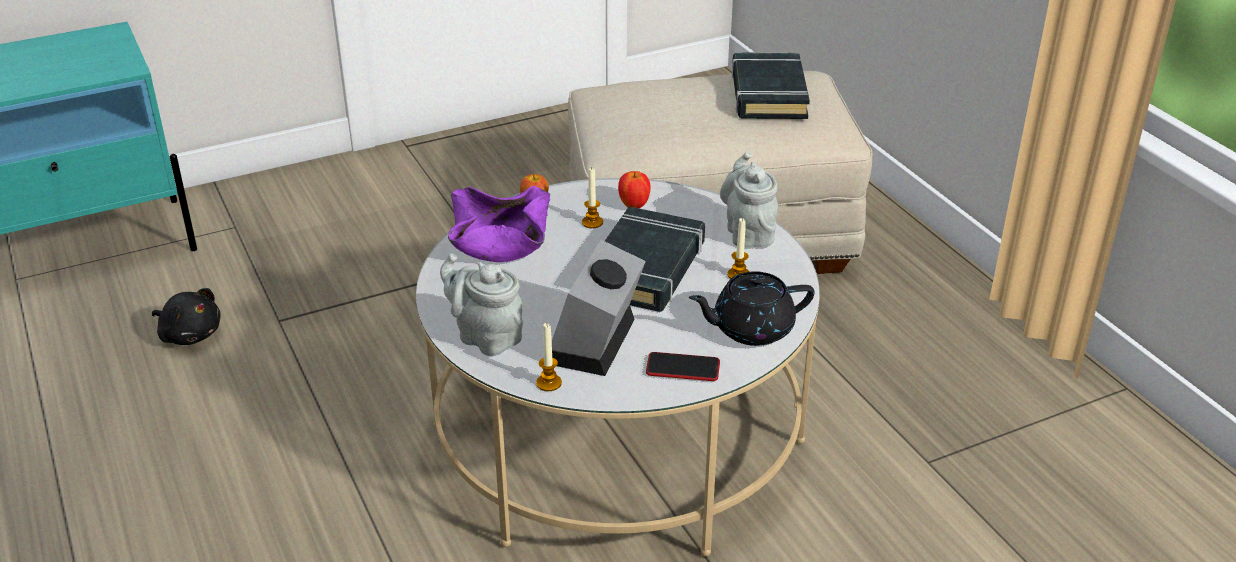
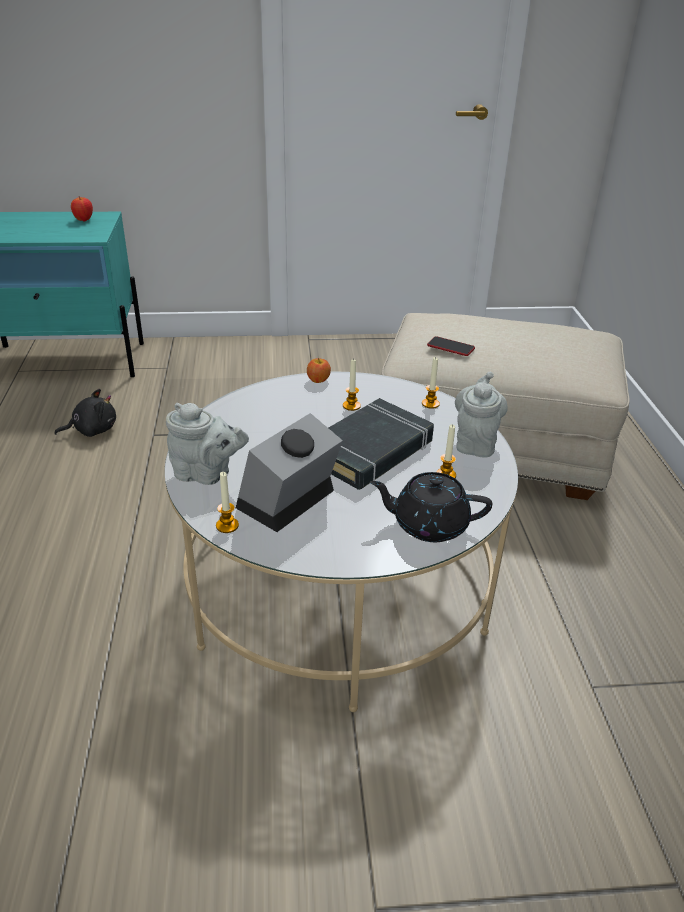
camera: 20 degrees right, 0 degrees up
(190, 334) = (92, 430): black plush toy -> black plush toy turned 75 degrees counterclockwise
(486, 336) = (206, 474): grey teapot -> grey teapot turned 135 degrees clockwise
(502, 242) = (272, 405): purple bowl -> none
(634, 205) = (393, 400): apple -> apple (84, 220)
(676, 200) = (430, 404): none -> candle
(683, 368) = (347, 543): phone -> phone (450, 347)
(768, 94) = (556, 341): black book -> none

